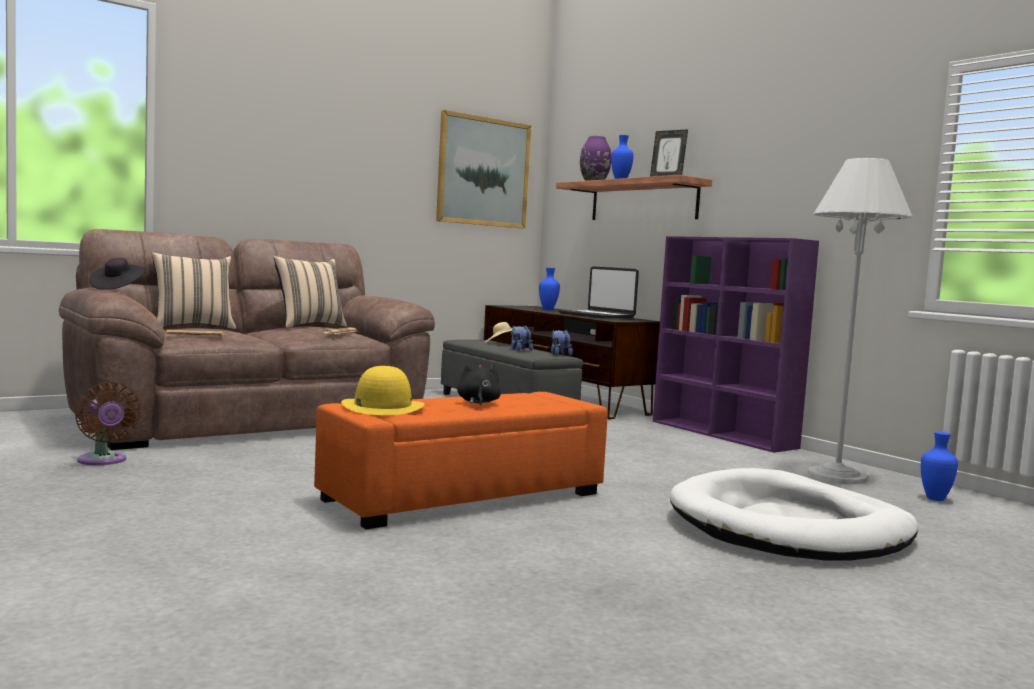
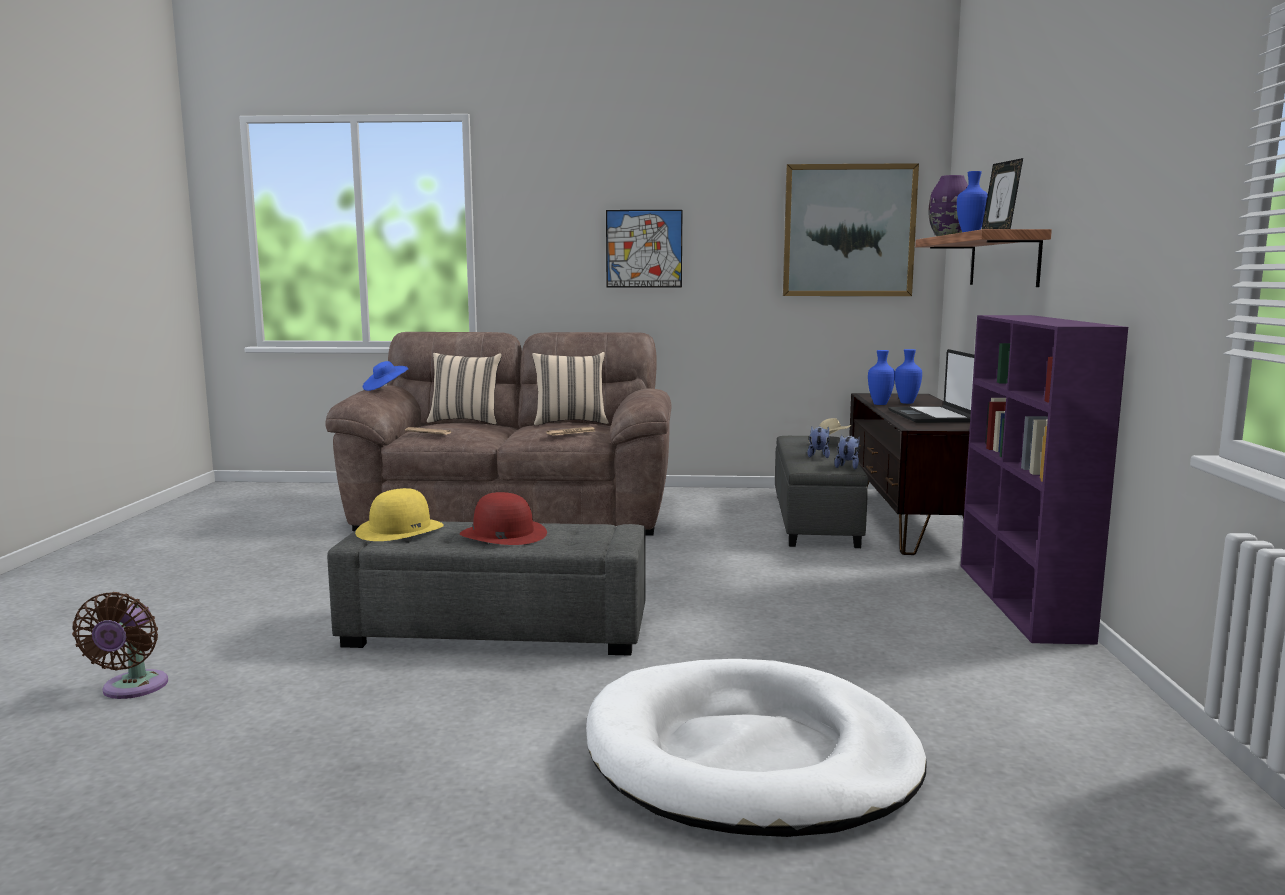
camera: 40 degrees right, 5 degrees up
(103, 461) = (325, 541): brown fan -> brown fan (132, 689)
(117, 288) = (385, 388): black hat -> blue hat
(325, 167) = (644, 248): none -> picture
(464, 496) = (496, 630): orange ottoman -> grey ottoman
(478, 402) = (503, 534): black plush toy -> red hat
(837, 476) = (1036, 701): white floor lamp -> none
(936, 499) = (1120, 779): blue vase -> blue vase (879, 404)

